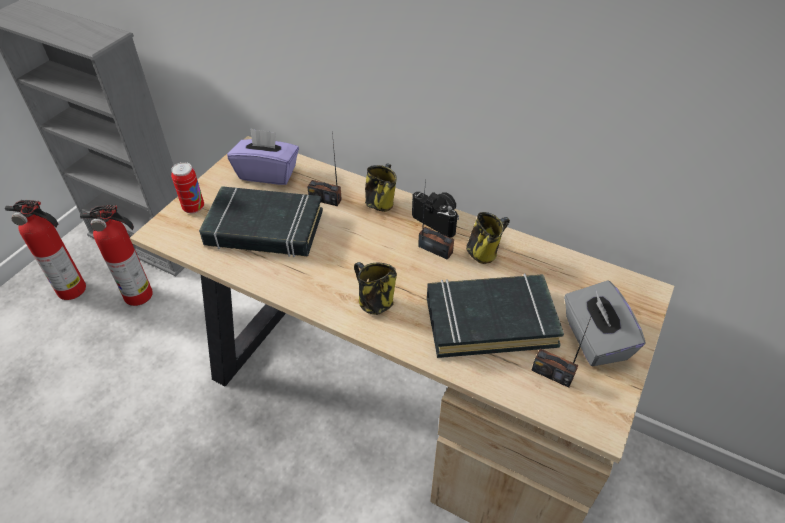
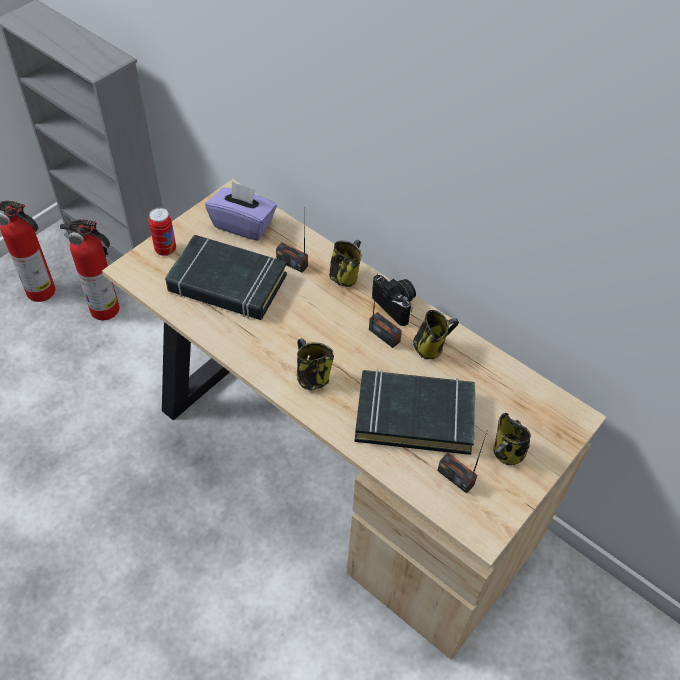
camera: 10 degrees right, 5 degrees up
(594, 339) = (506, 453): grey tissue box -> mug

